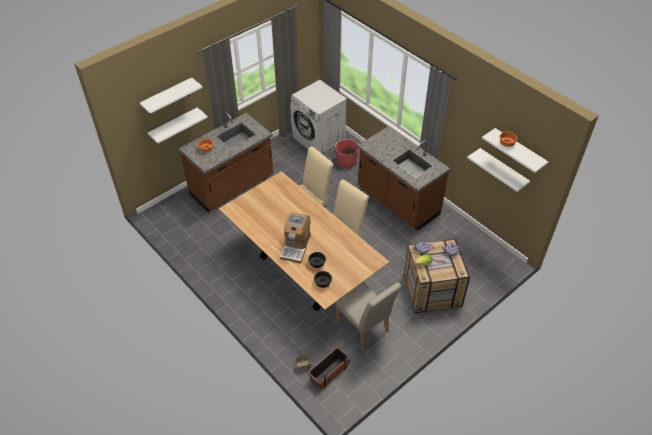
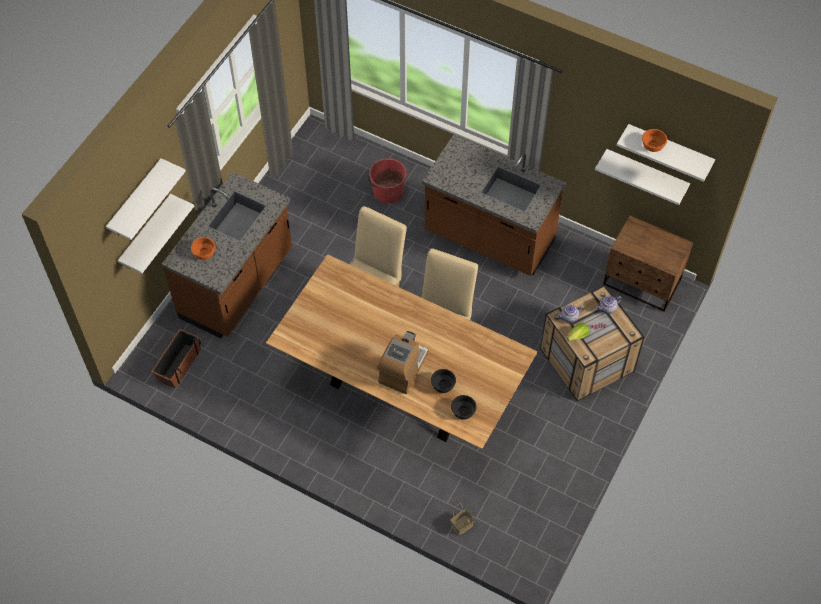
camera: 20 degrees left, 10 degrees up
(295, 246) = (402, 368): coffee machine -> coffee machine turned 150 degrees counterclockwise
(319, 141) = (332, 168): white washing machine -> none
(329, 373) = (499, 524): planter -> planter (179, 365)
(364, 329) = (520, 447): beige chair -> none
(488, 255) = (642, 283): none -> brown nightstand

